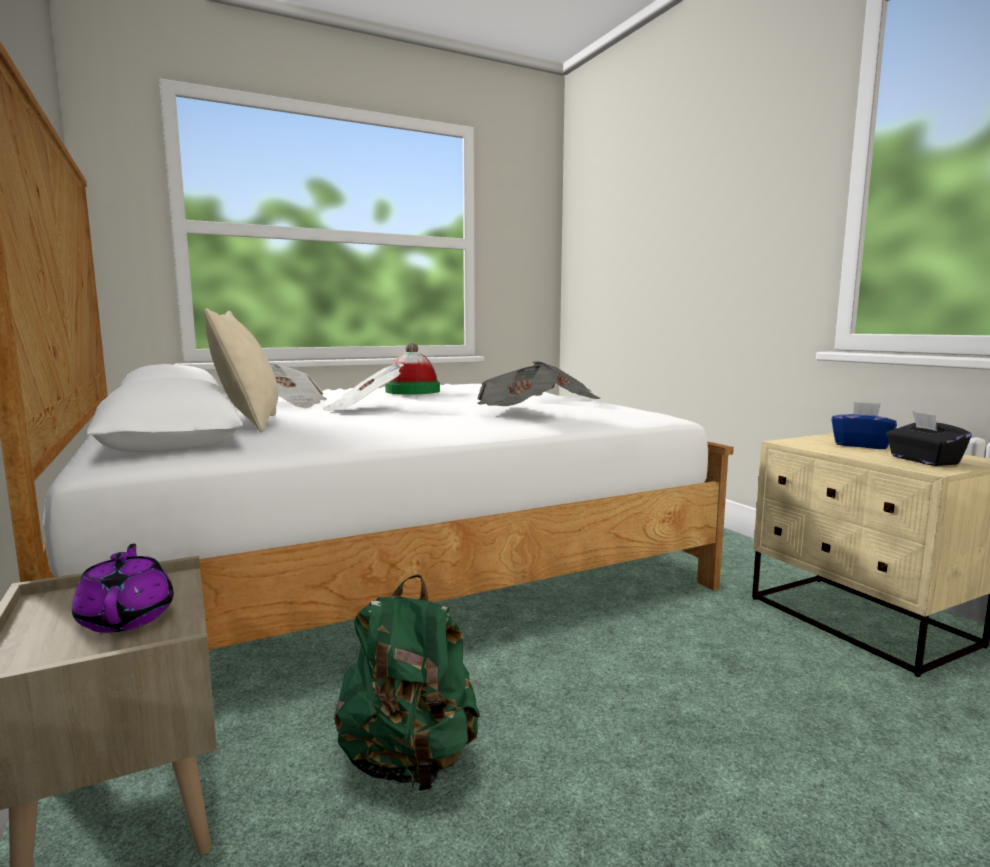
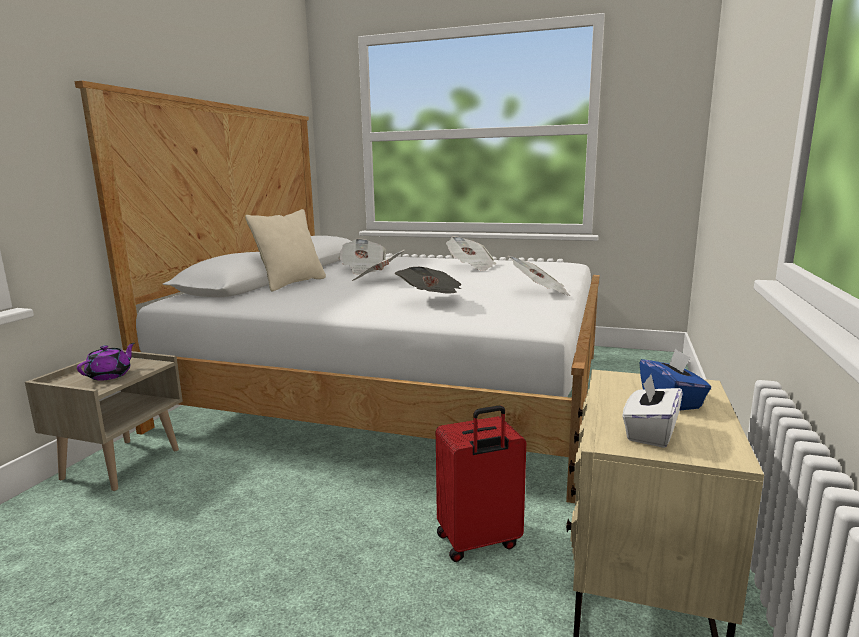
camera: 45 degrees right, 5 degrees up
(410, 762) = (212, 499): green backpack -> none
(412, 391) = (471, 267): hat -> newspaper
(730, 647) = (478, 542): none -> red suitcase
(923, 460) = (650, 433): black tissue box -> white tissue box

